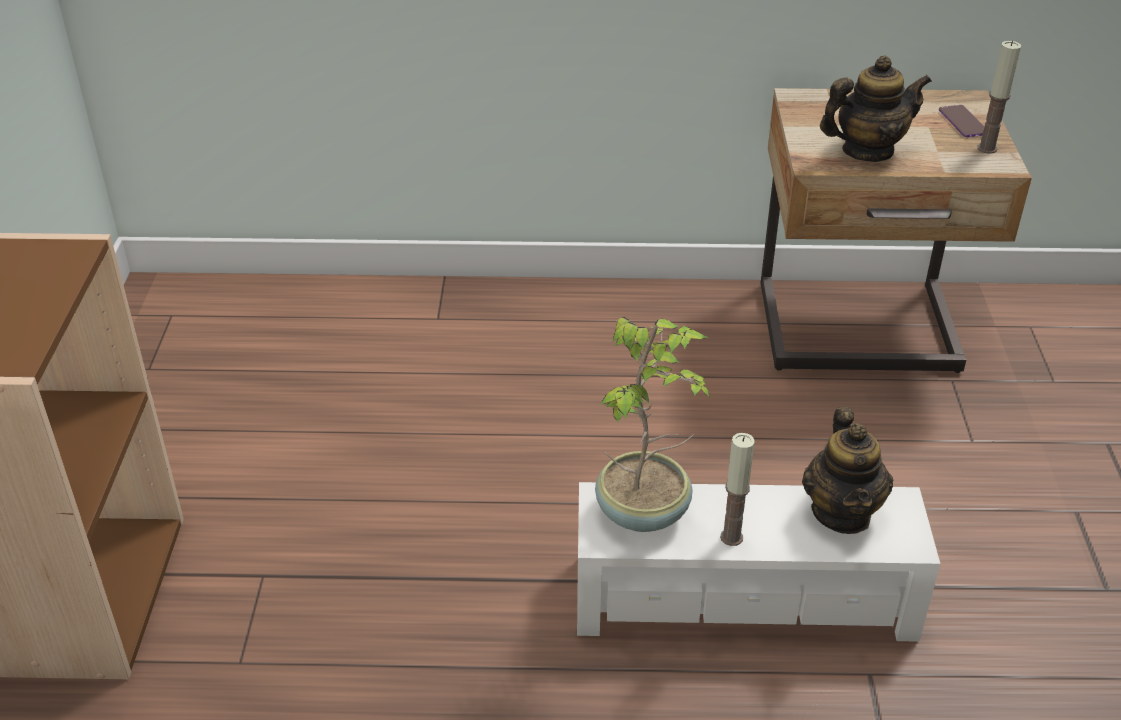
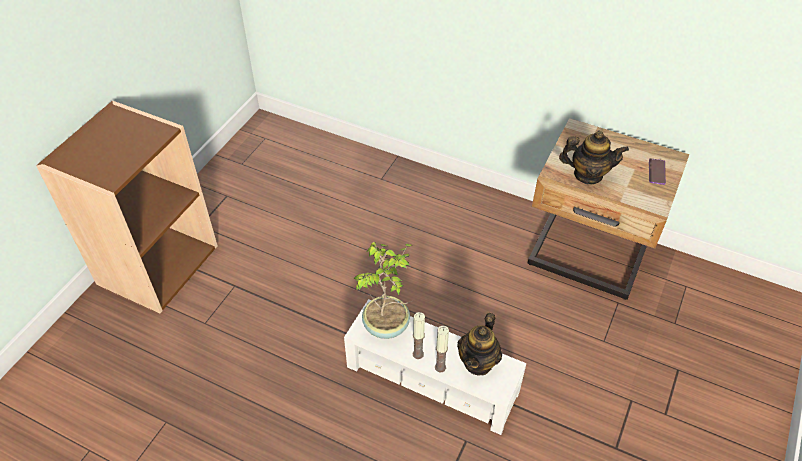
camera: 25 degrees right, 10 degrees up
(987, 148) = (656, 193): candle -> candle (440, 367)

